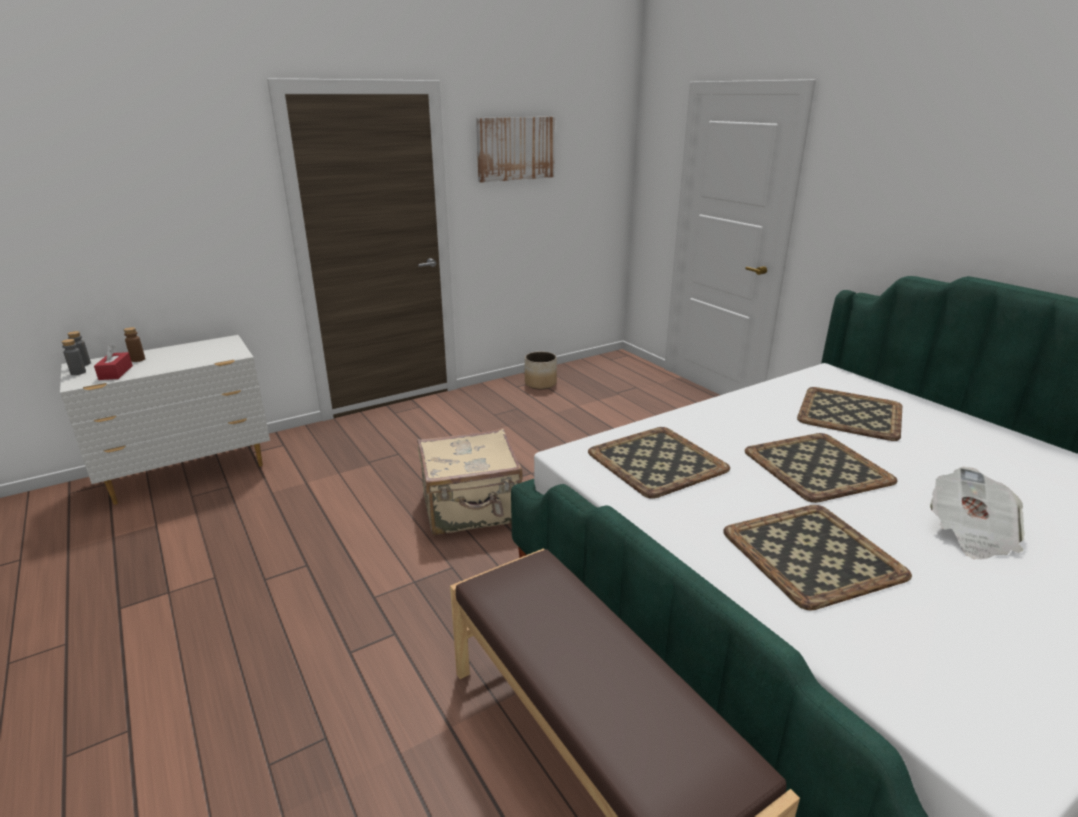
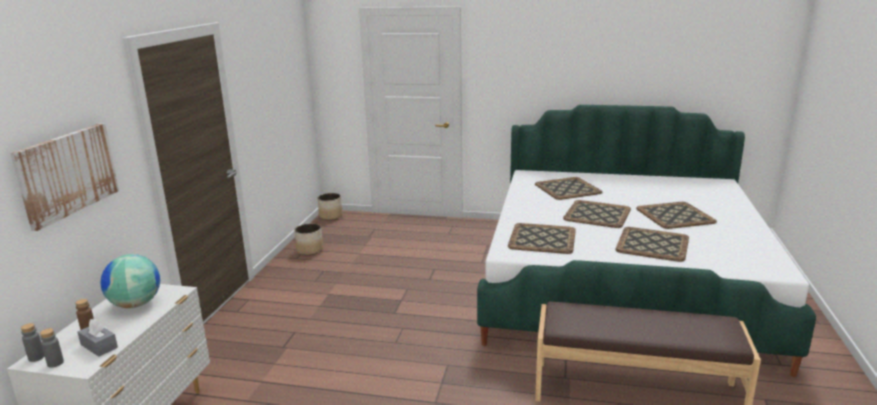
camera: 45 degrees left, 5 degrees down
(116, 373) = (99, 346): red tissue box -> grey tissue box
(198, 353) = (135, 304): none -> globe
(471, 509) = (404, 334): beige suitcase -> none
(515, 148) = (259, 68): picture -> picture (67, 173)
(616, 358) = (330, 216): none -> planter
(970, 533) = (676, 216): newspaper -> tray

